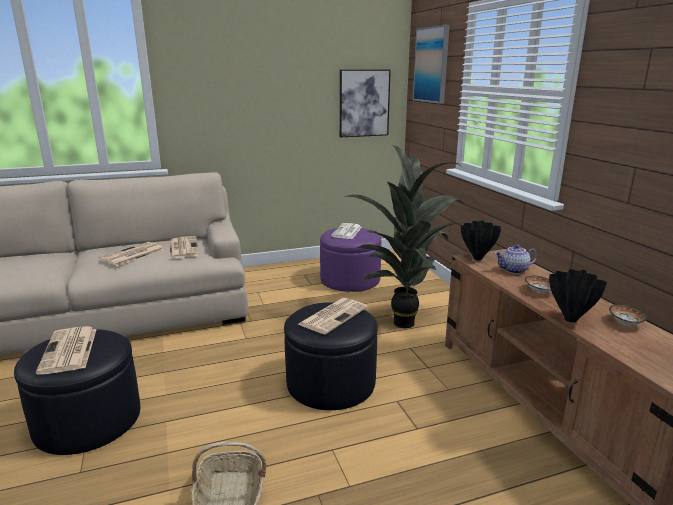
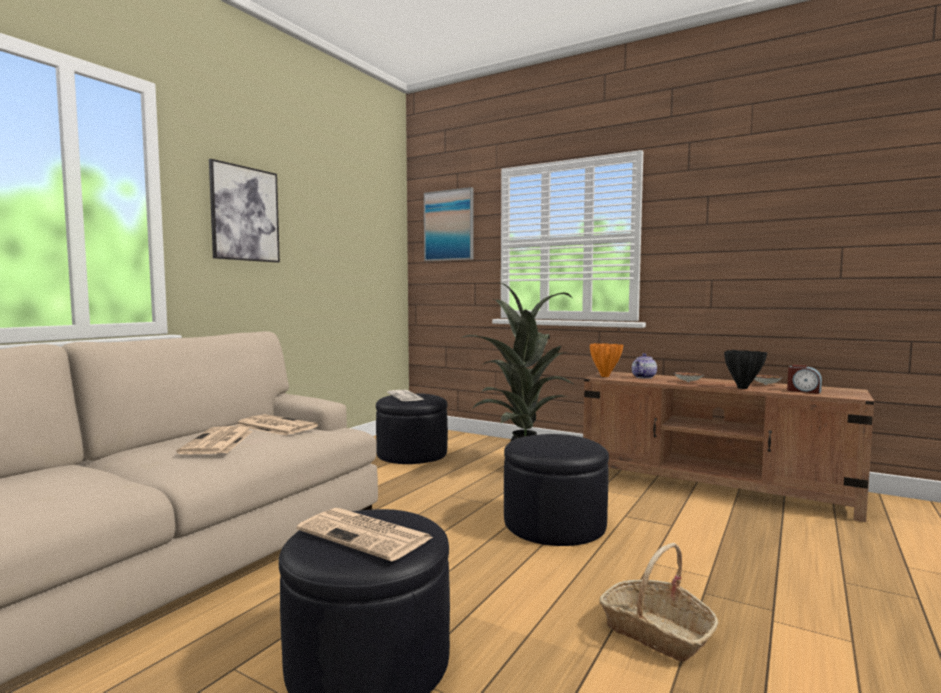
camera: 40 degrees left, 15 degrees down
(333, 315) = (554, 440): newspaper -> none
(350, 280) = (412, 454): purple ottoman -> black ottoman
(364, 103) = (377, 263): picture -> picture (245, 214)
(477, 259) = (605, 376): black vase -> orange vase
(636, 350) = (803, 391): none -> alarm clock

